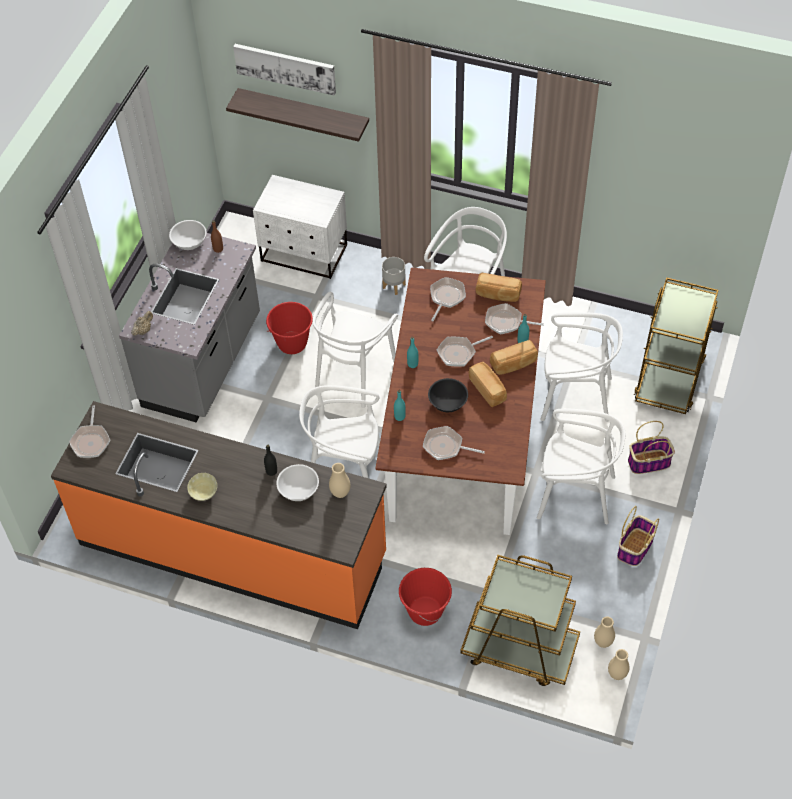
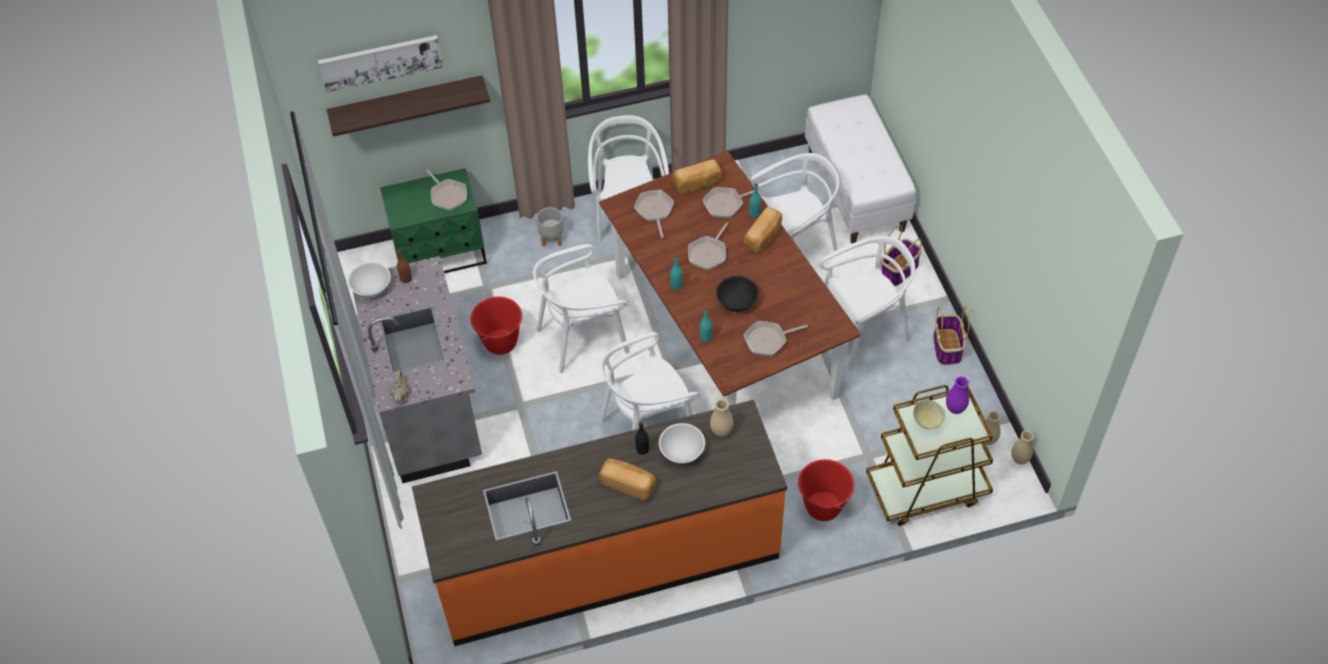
camera: 35 degrees left, 0 degrees up
(91, 441) = (444, 524): frying pan -> frying pan (447, 195)
(203, 493) = (597, 507): beige bowl -> beige bowl (927, 422)
(304, 254) = (441, 254): white nightstand -> green nightstand
(354, 374) = (582, 337): white chair -> white chair turned 75 degrees clockwise
(488, 389) = (761, 271): bread -> bread (628, 484)
(547, 588) = (955, 409): none -> purple vase
(669, 378) = (856, 190): brown cart -> white bench

